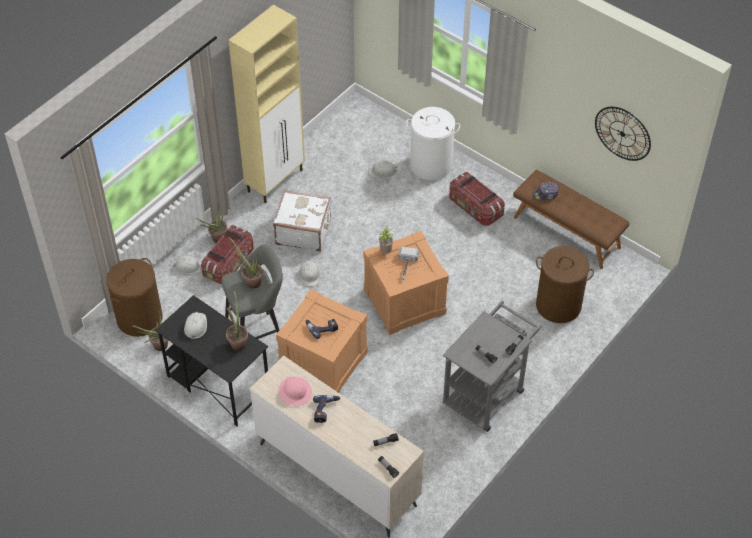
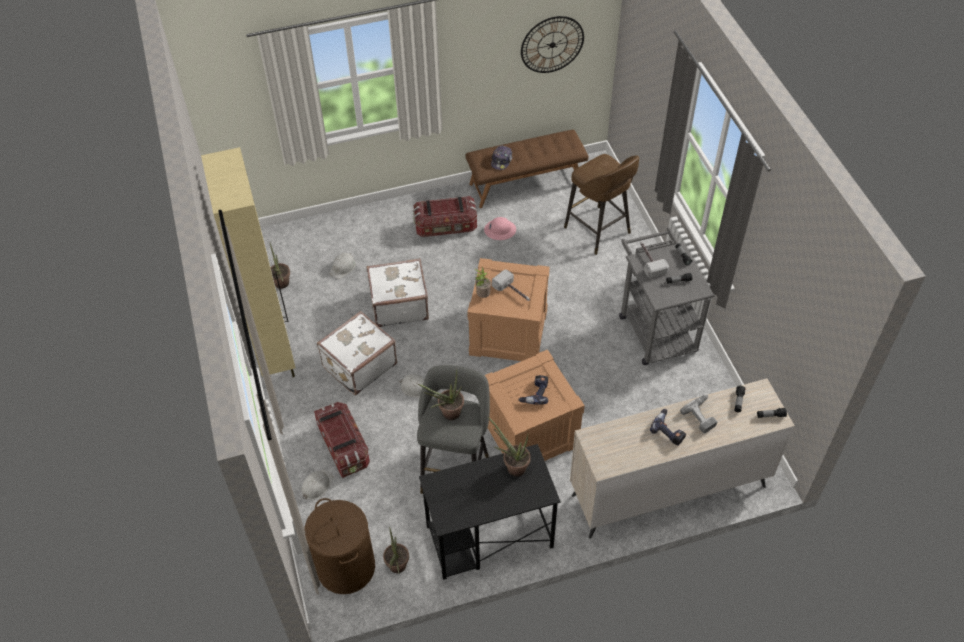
camera: 55 degrees left, 0 degrees up
(195, 326) = (463, 495): white hard hat -> none
(216, 239) = (303, 442): potted plant -> potted plant (282, 285)
(295, 391) = (628, 443): pink hard hat -> pink hard hat (500, 230)
(355, 425) = (703, 415): none -> power drill
(375, 223) = (398, 305): none -> white suitcase
(431, 165) = (369, 229): white laundry basket -> none
(491, 327) = (649, 261): none -> hammer
(558, 305) = (598, 231): brown laundry basket -> brown stool

